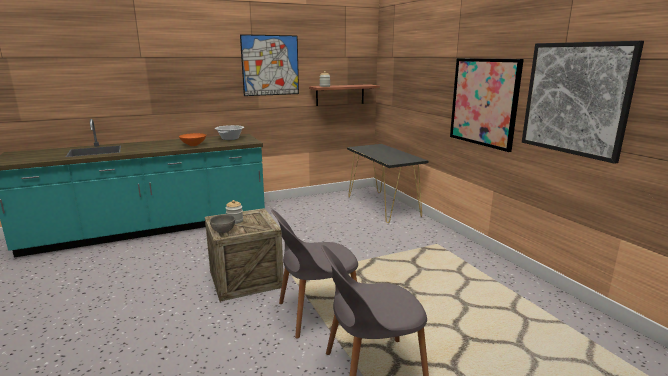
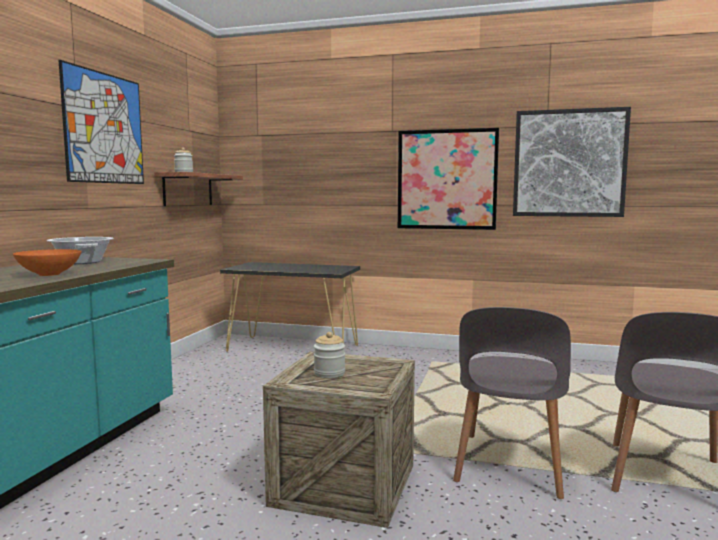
camera: 50 degrees left, 10 degrees down
(223, 231) = (360, 387): grey bowl -> none

